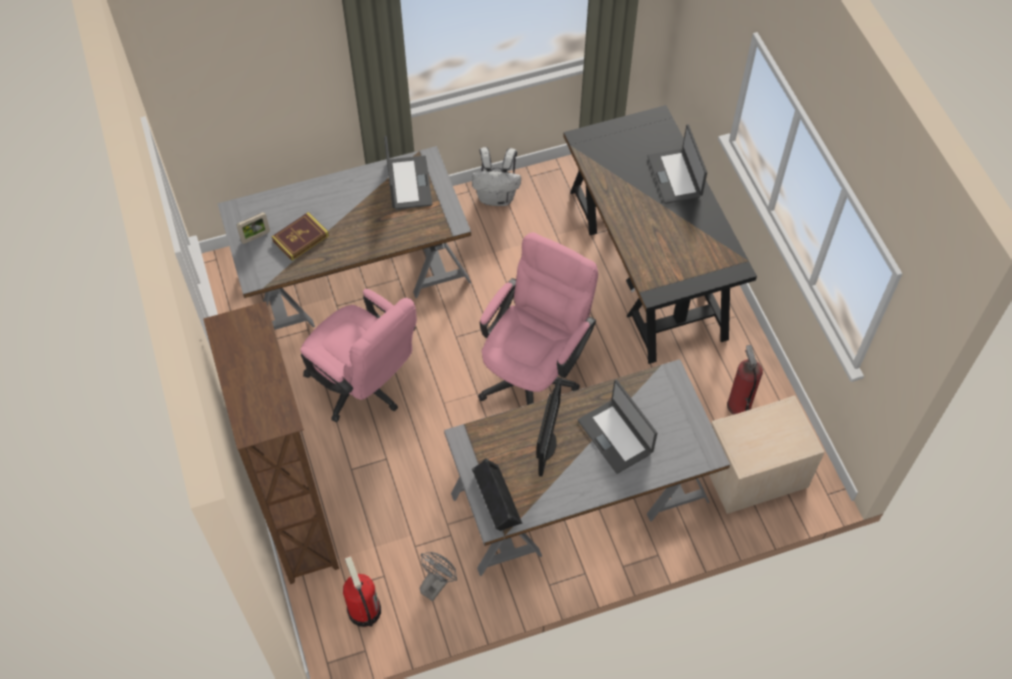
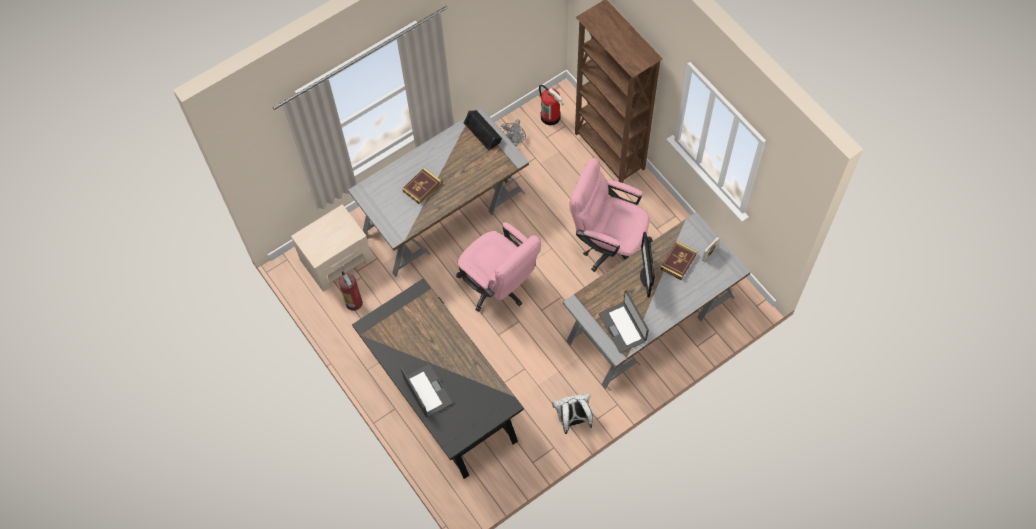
camera: 165 degrees right, 5 degrees up
(534, 372) = (499, 287): pink office chair -> pink office chair turned 60 degrees counterclockwise
(546, 446) = (462, 169): monitor -> monitor (646, 276)
(616, 436) = (422, 187): laptop -> book

